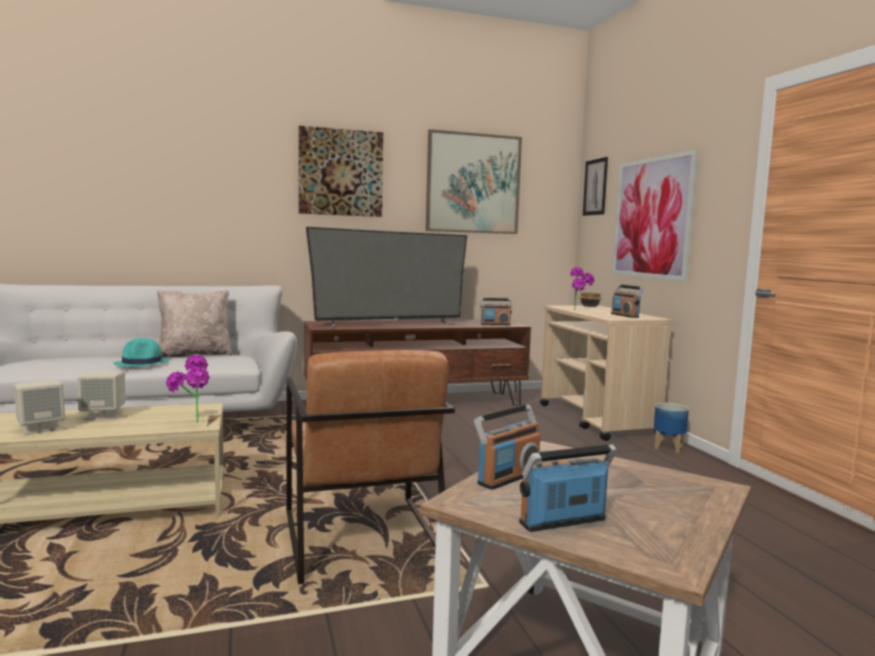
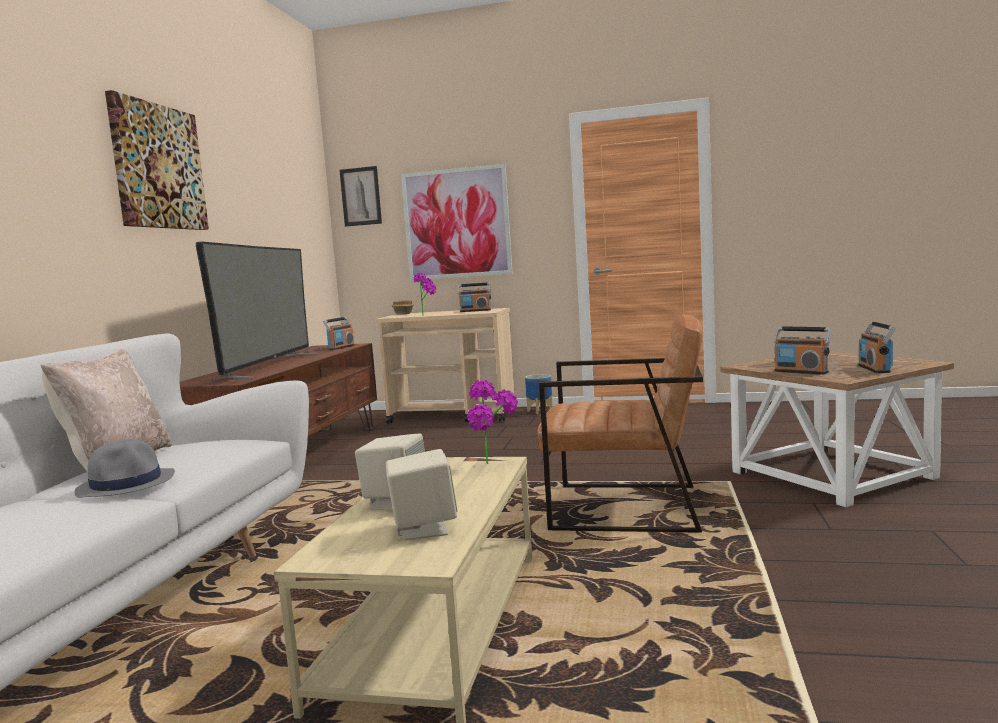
camera: 60 degrees left, 0 degrees up
(142, 363) = (127, 484): turquoise hat -> grey hat
(473, 183) = (266, 189): picture -> none
(508, 477) = (801, 372): radio -> radio turned 150 degrees clockwise

